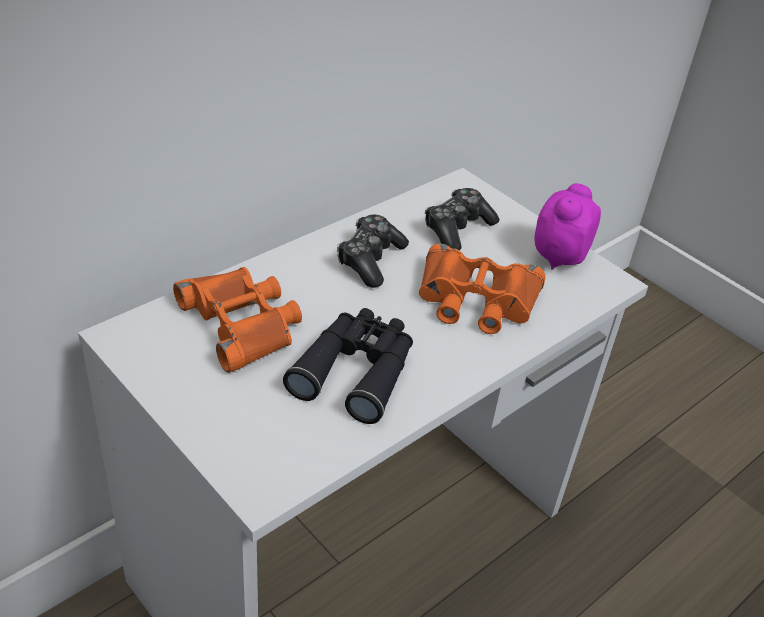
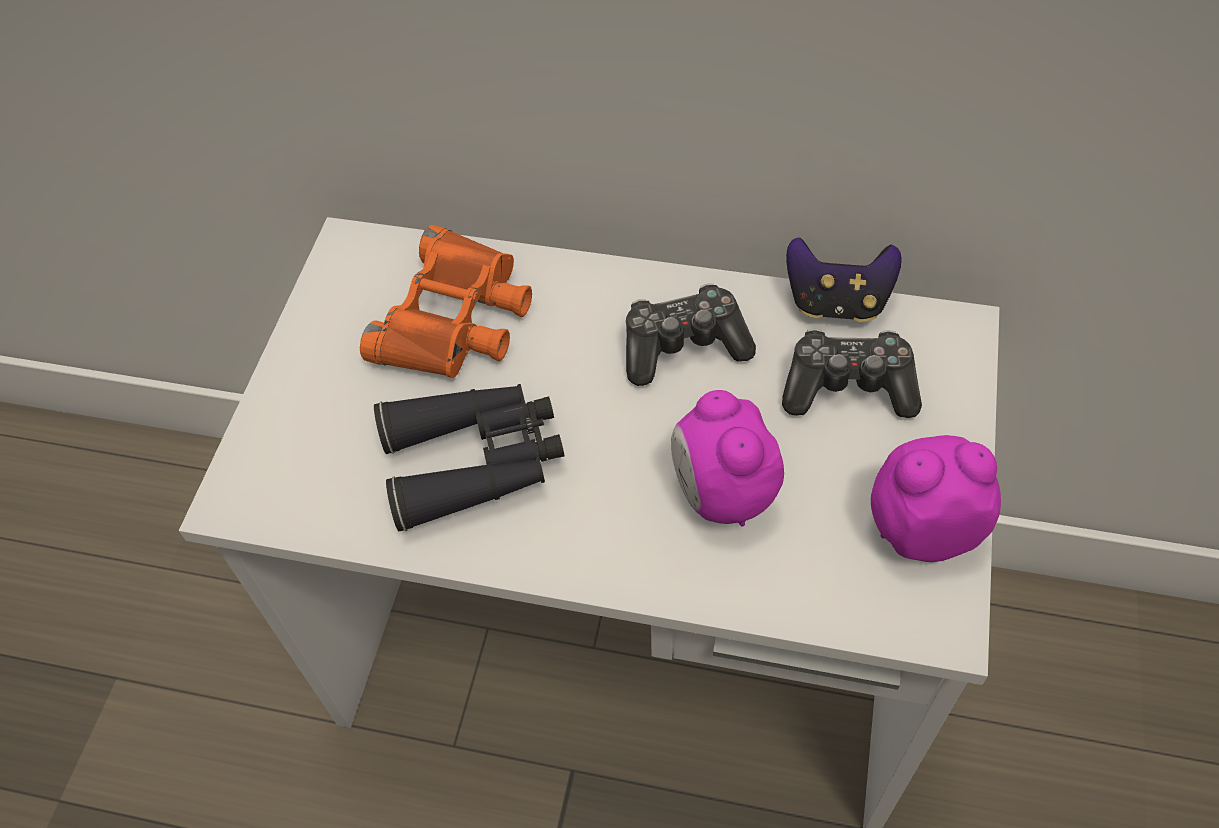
camera: 60 degrees right, 15 degrees up
(404, 203) = (836, 303): none -> game controller
(476, 300) = (721, 493): orange binoculars -> alarm clock

